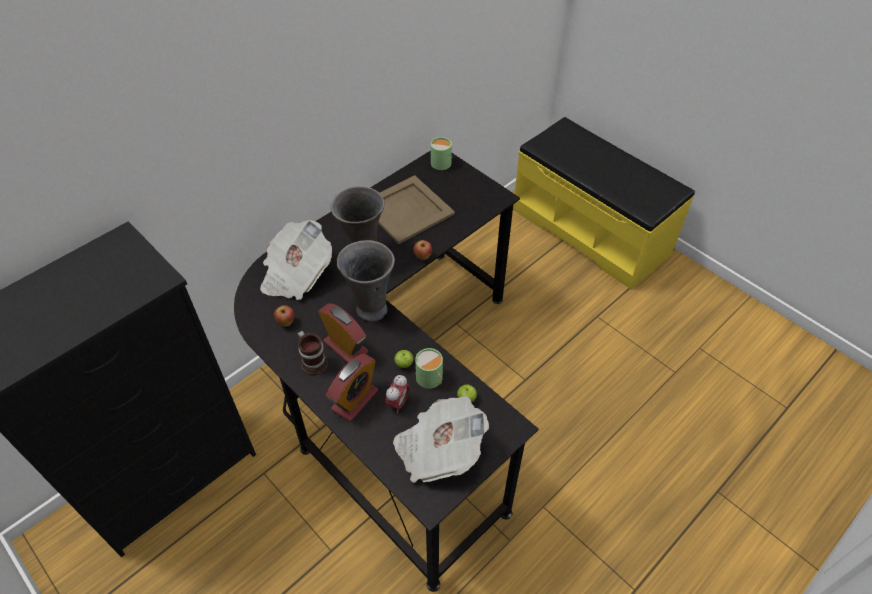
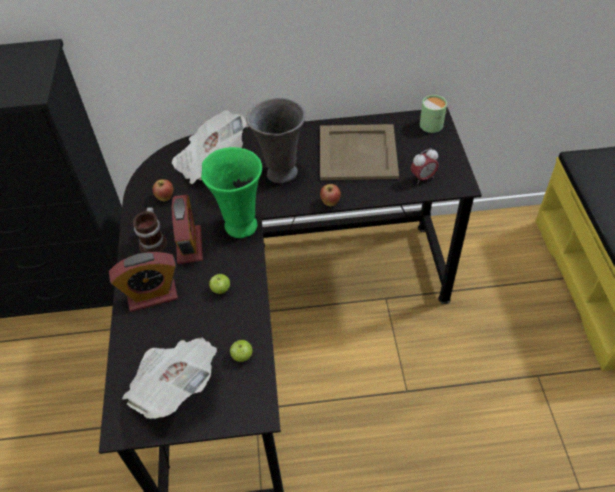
camera: 40 degrees right, 0 degrees up
(370, 309) = (240, 225): grey vase -> green vase
(398, 403) = (182, 321): alarm clock -> alarm clock (423, 178)
(430, 379) = (229, 318): green mug -> none

